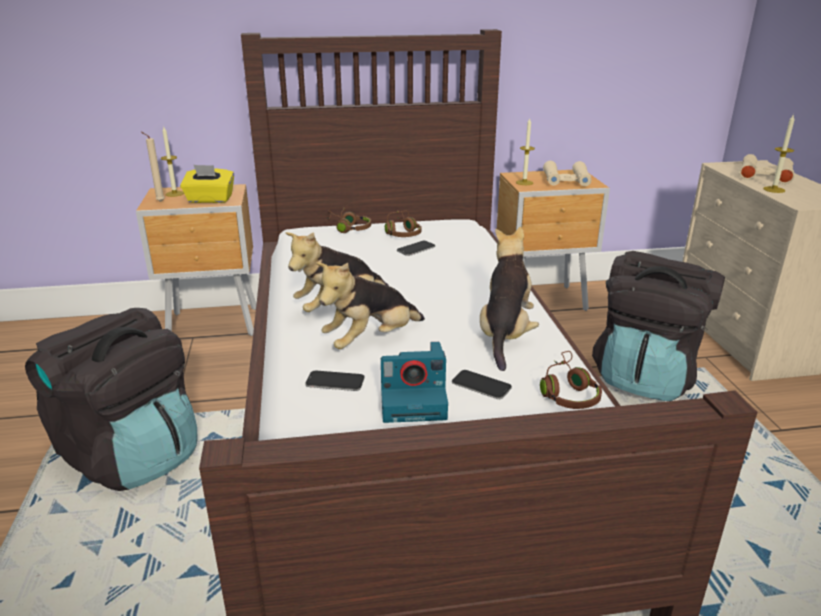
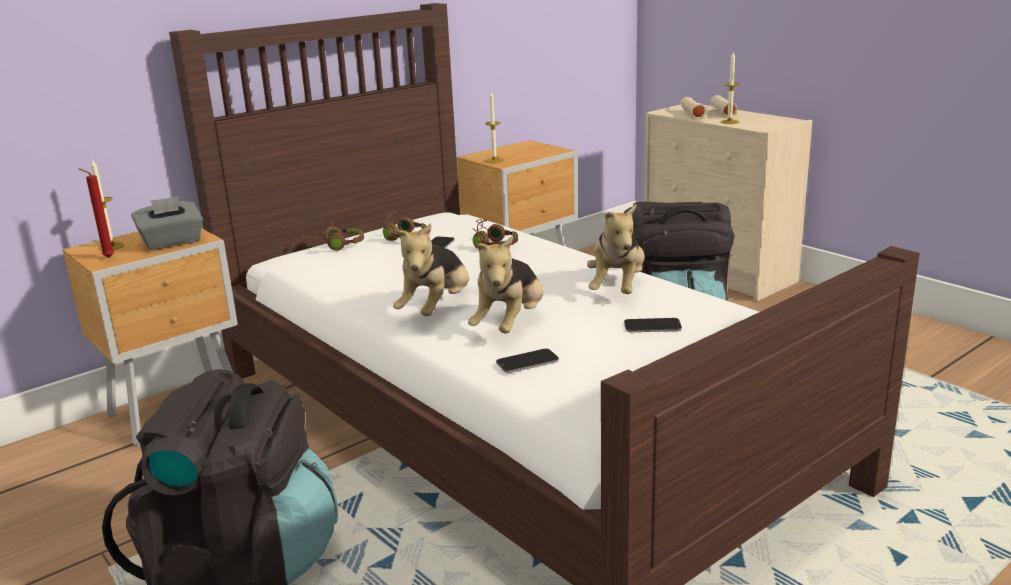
camera: 30 degrees left, 5 degrees down
(159, 201) = (106, 258): beige candle -> red candle
(210, 200) = (172, 242): yellow tissue box -> grey tissue box
(414, 400) = (615, 352): camera -> none
(505, 335) = (617, 288): plush toy -> plush toy turned 150 degrees counterclockwise
(566, 180) = (529, 151): beige binoculars -> none
(567, 392) = (722, 311): brown headphones -> brown headphones (492, 244)

